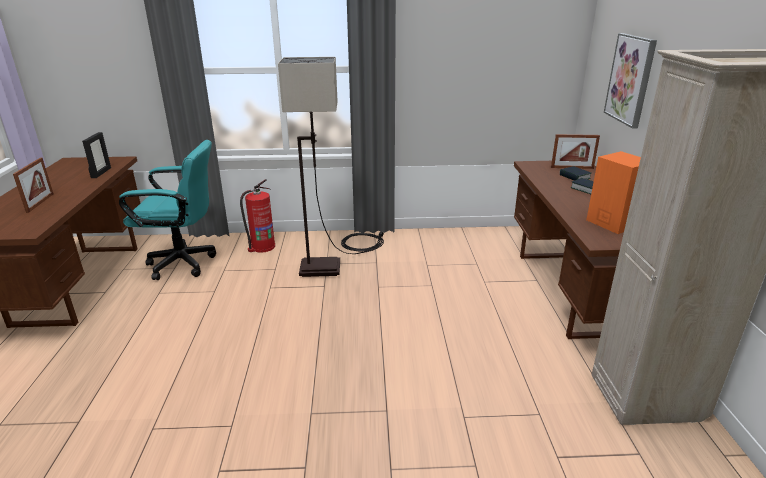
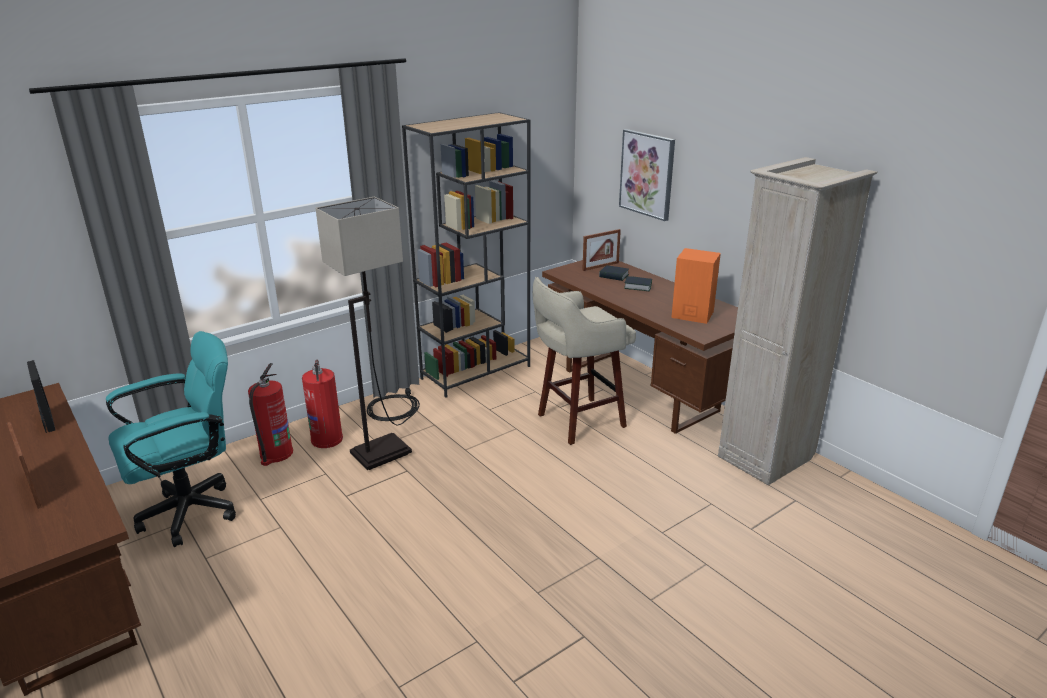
camera: 35 degrees left, 0 degrees up
(300, 248) = (327, 439): none -> fire extinguisher
(446, 236) = (476, 372): none -> bookcase
(487, 298) = (577, 422): none -> beige stool

